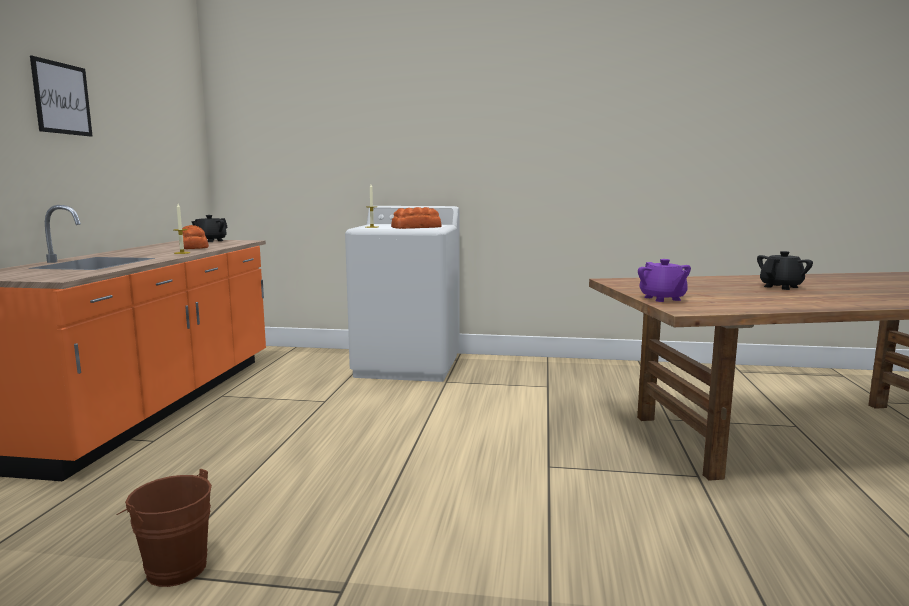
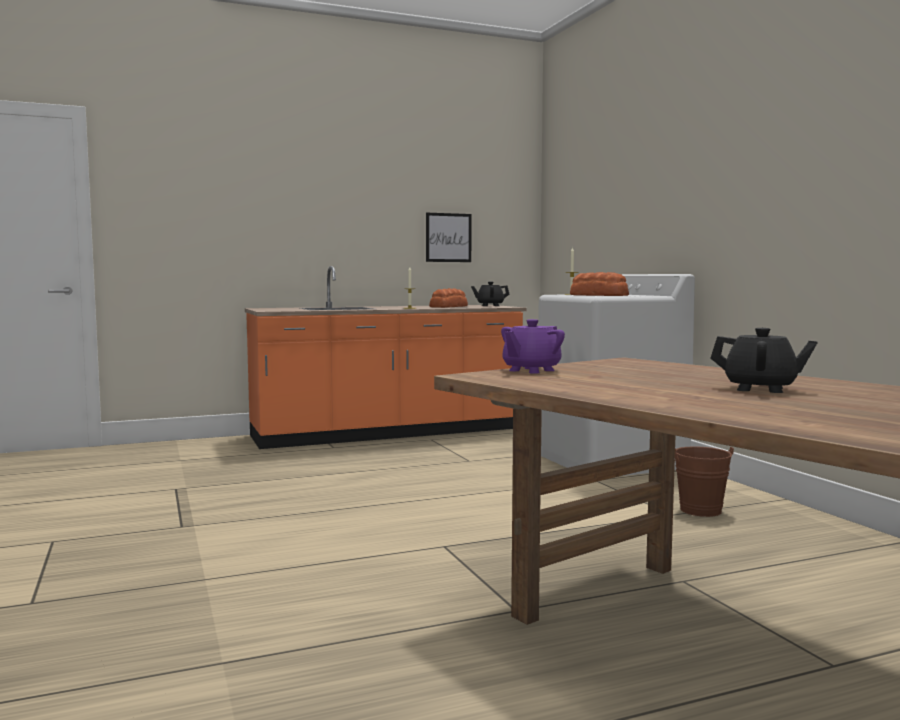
camera: 60 degrees right, 5 degrees down
(62, 98) = (364, 190): picture -> picture (448, 237)
(172, 567) = (184, 490): brown bucket -> brown bucket (699, 509)

